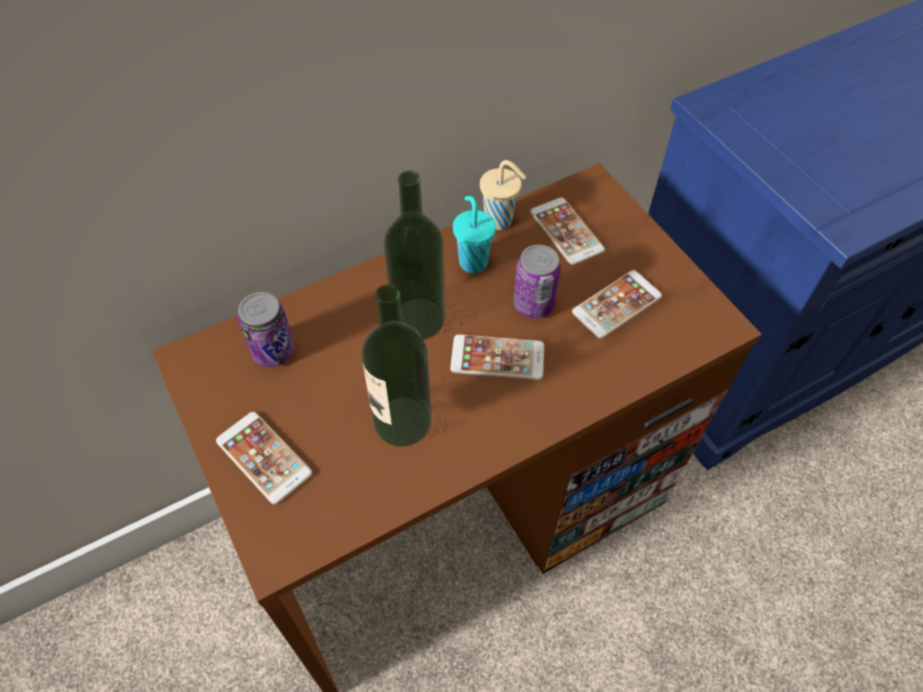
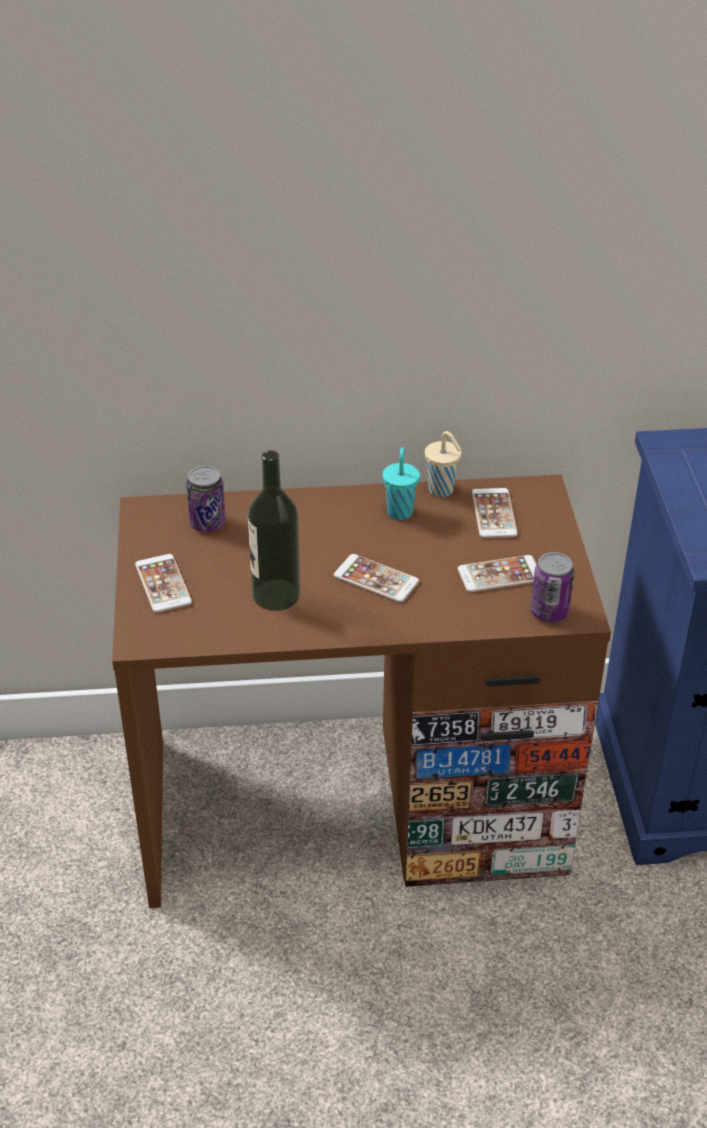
camera: 25 degrees right, 15 degrees down
(418, 319) = (330, 536): bottle -> none
(533, 304) = (430, 554): can -> can (549, 612)

